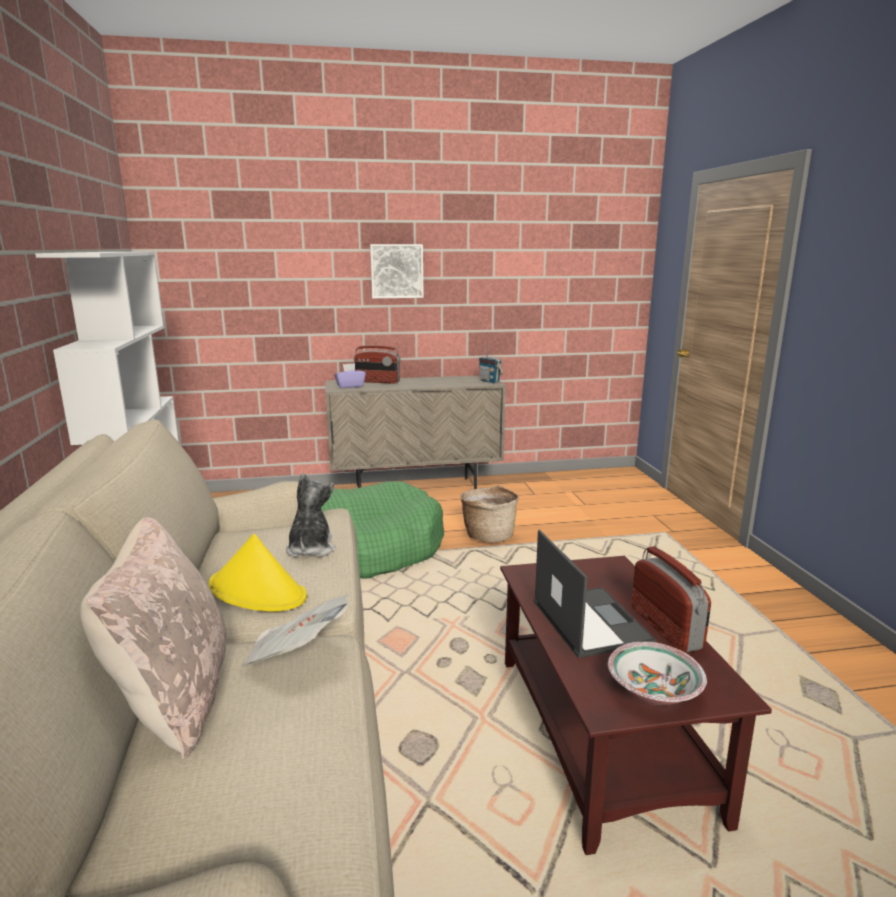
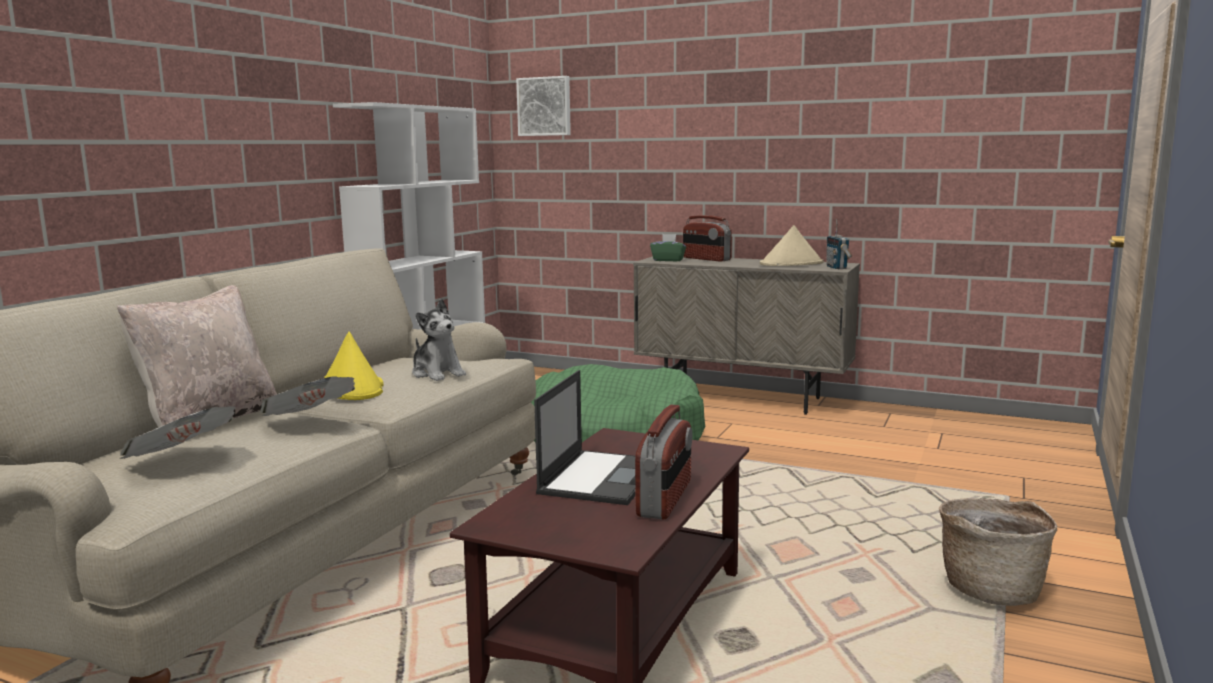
camera: 35 degrees right, 5 degrees down
(265, 776) = (181, 462): none -> newspaper
(310, 548) = (437, 373): plush toy -> plush toy turned 105 degrees clockwise
(350, 386) = (668, 260): purple tissue box -> green tissue box
(396, 271) = (744, 129): picture -> picture (545, 106)
(452, 381) = (791, 264): none -> beige hat
(488, 535) = (761, 451): basket -> basket (991, 589)
(652, 691) = (553, 528): bowl -> none

